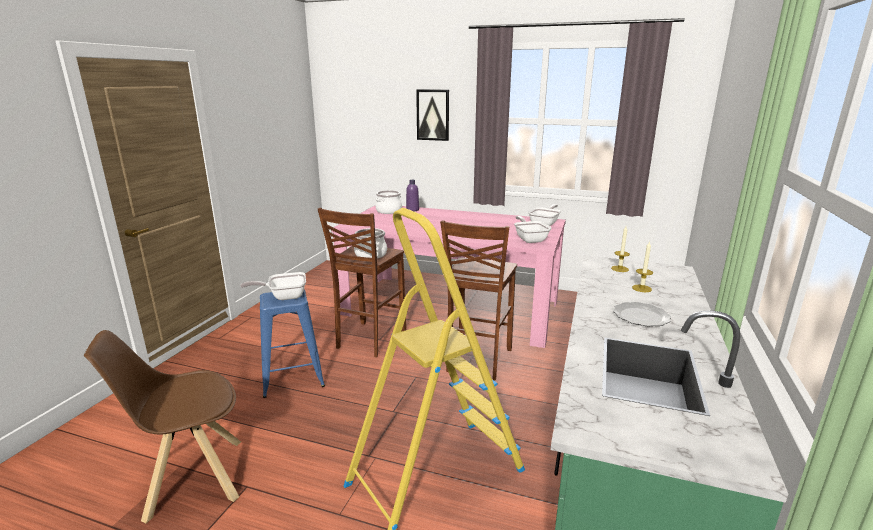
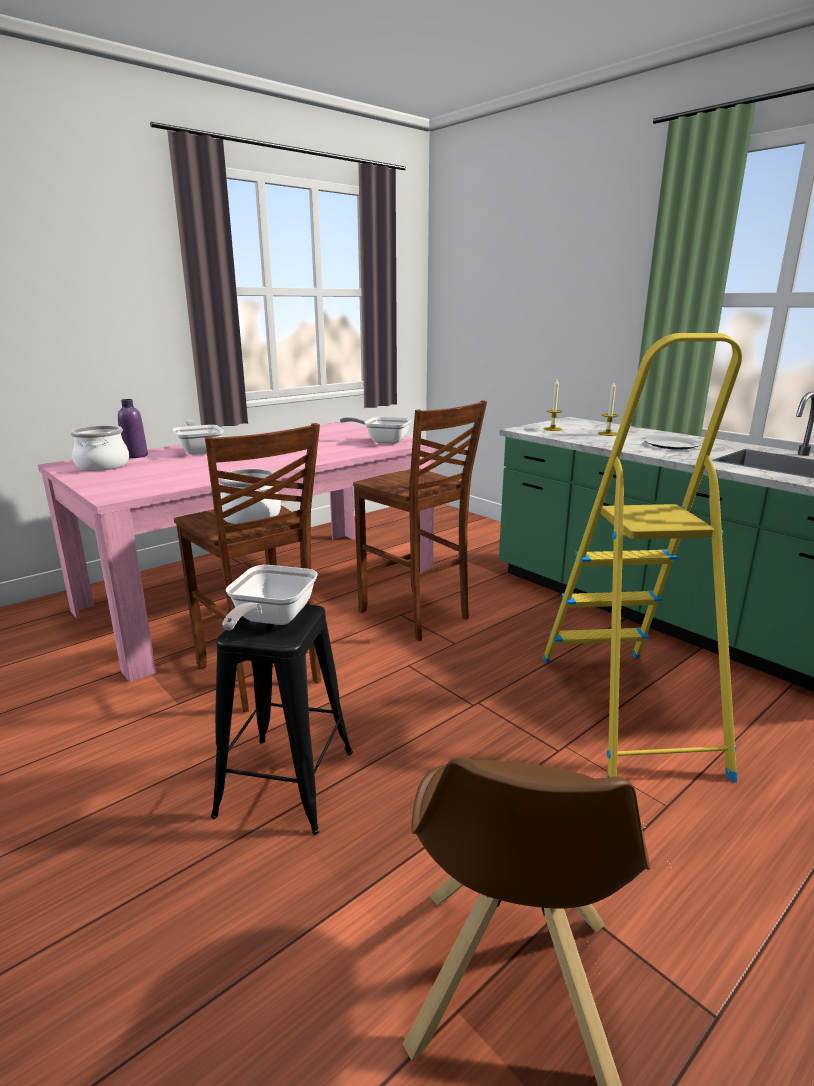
camera: 60 degrees left, 0 degrees up
(293, 378) = (286, 782): blue stool -> black stool
(433, 115) = (92, 282): picture -> none
(545, 224) = (343, 428): frying pan -> frying pan (200, 450)

